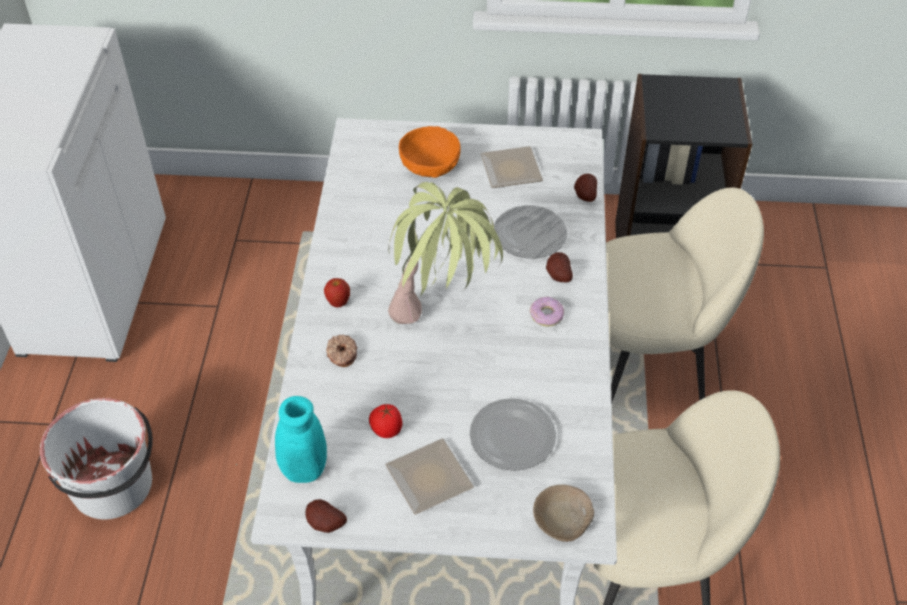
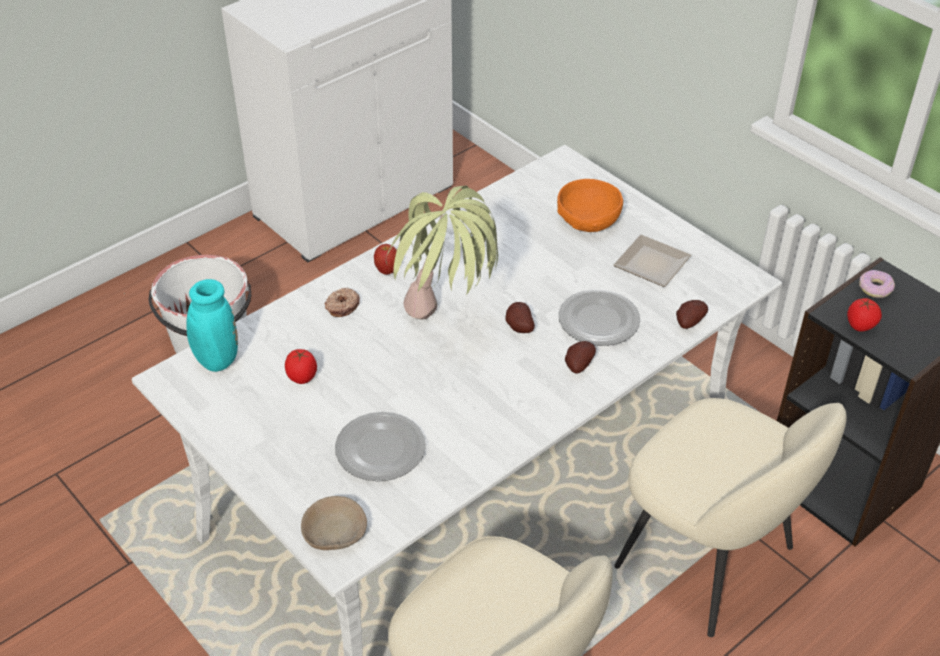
camera: 45 degrees right, 5 degrees down
(325, 525) = (182, 405): potato -> potato (518, 328)
(432, 479) = (286, 432): plate -> none
(546, 315) = (527, 387): donut -> donut (875, 288)
(683, 128) = (860, 326): none -> tomato

